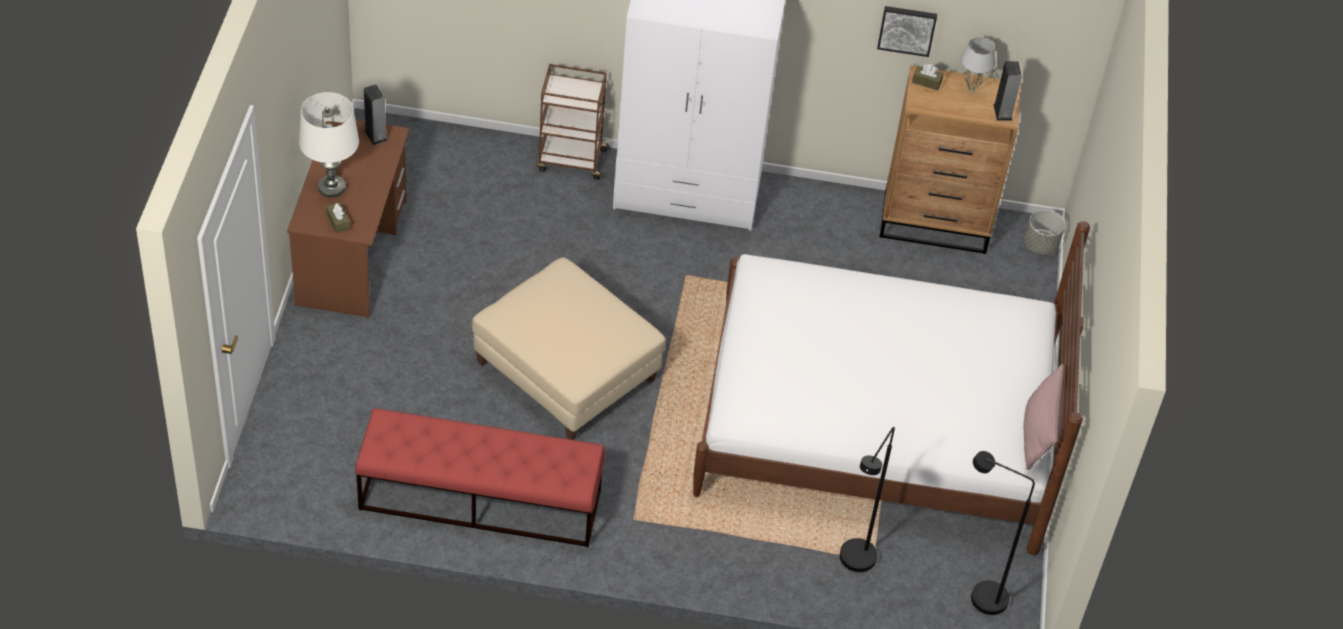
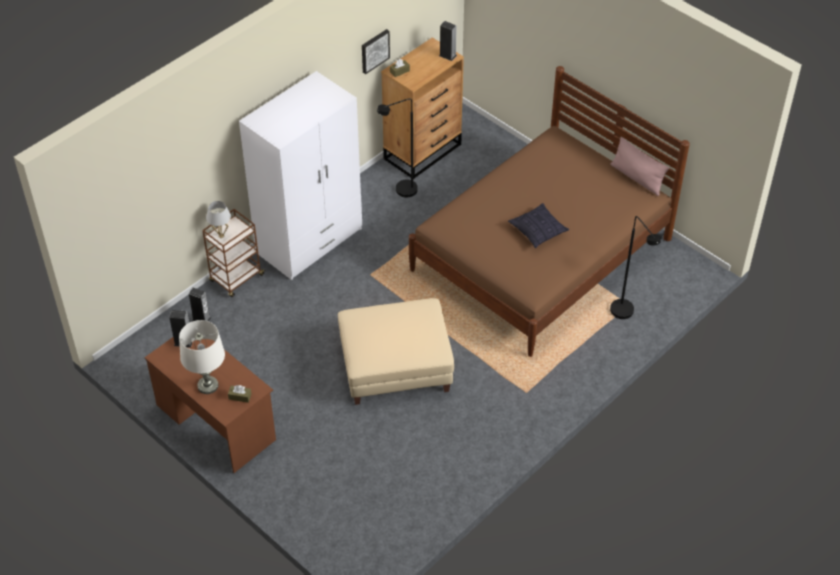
camera: 50 degrees left, 0 degrees up
(479, 499) = (458, 457): red bench -> none
(486, 162) = (201, 319): none -> speaker
(840, 370) = (538, 231): none -> pillow
(875, 426) = (541, 254): white bed -> brown bed
(971, 90) = (421, 58): white table lamp -> white table lamp (221, 236)
(978, 595) = (681, 276): black floor lamp -> black floor lamp (401, 192)
(1040, 245) = (473, 120): grey planter -> none

